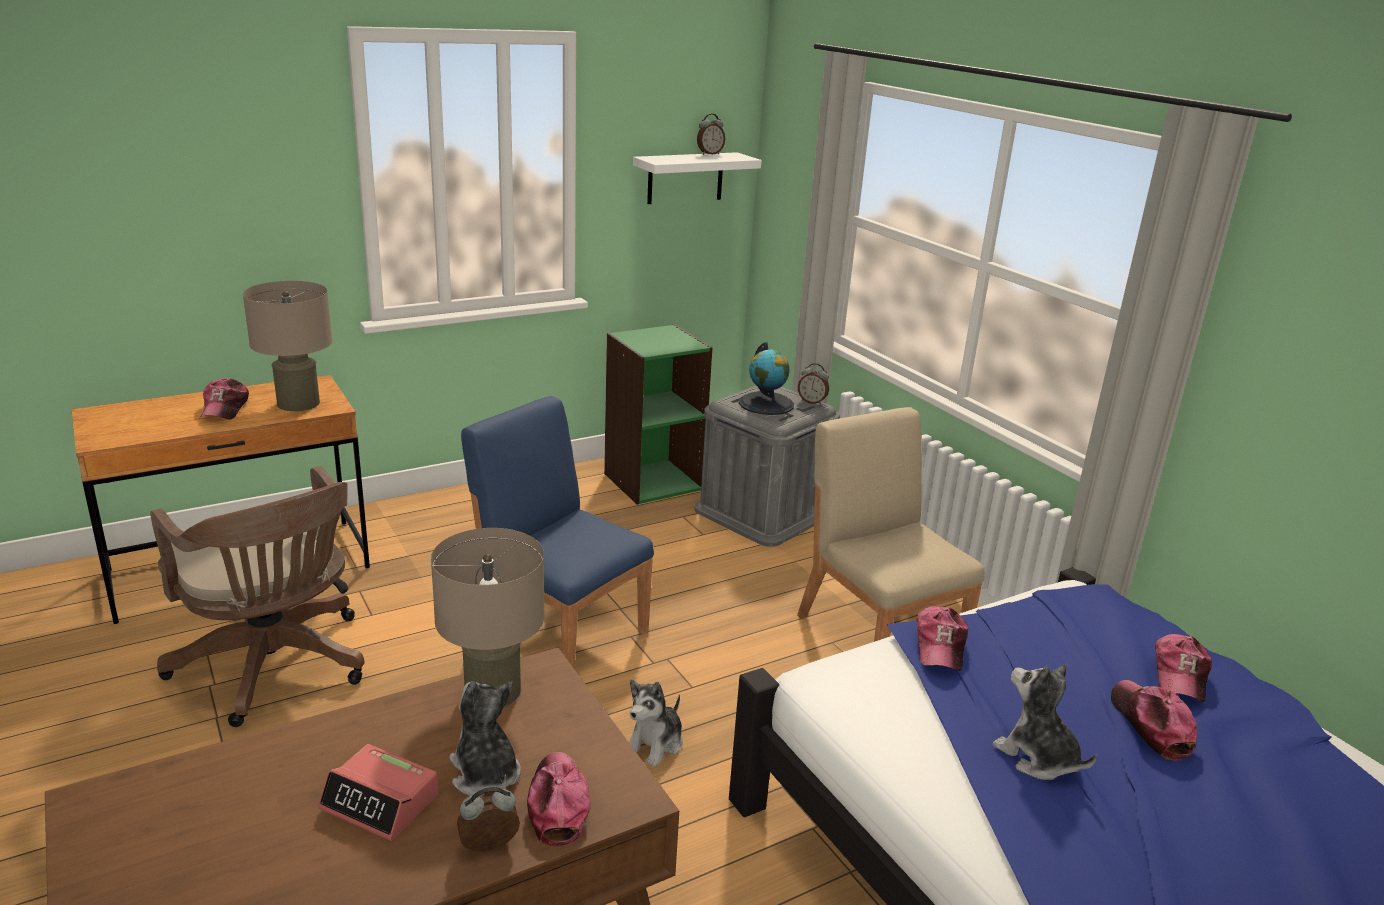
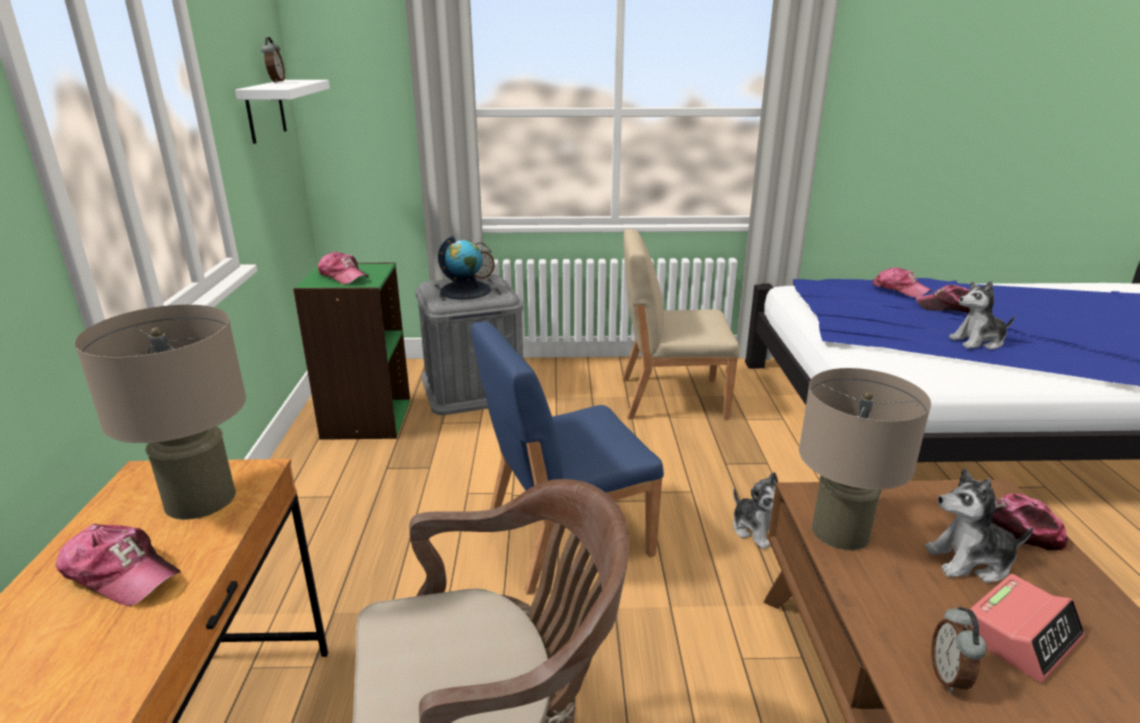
camera: 60 degrees left, 0 degrees up
(489, 848) = (1075, 579): alarm clock -> alarm clock (949, 677)
(940, 646) = (858, 332): cap -> cap (343, 276)

